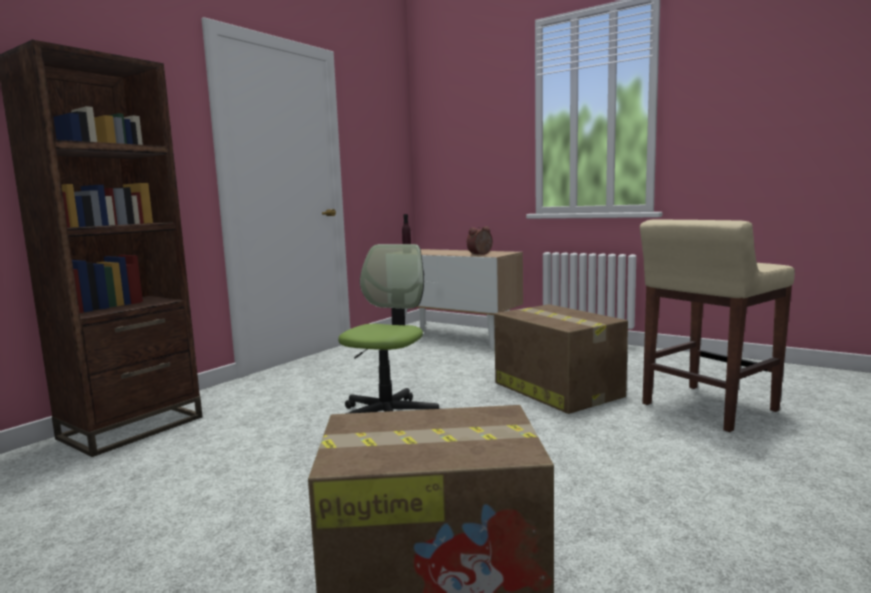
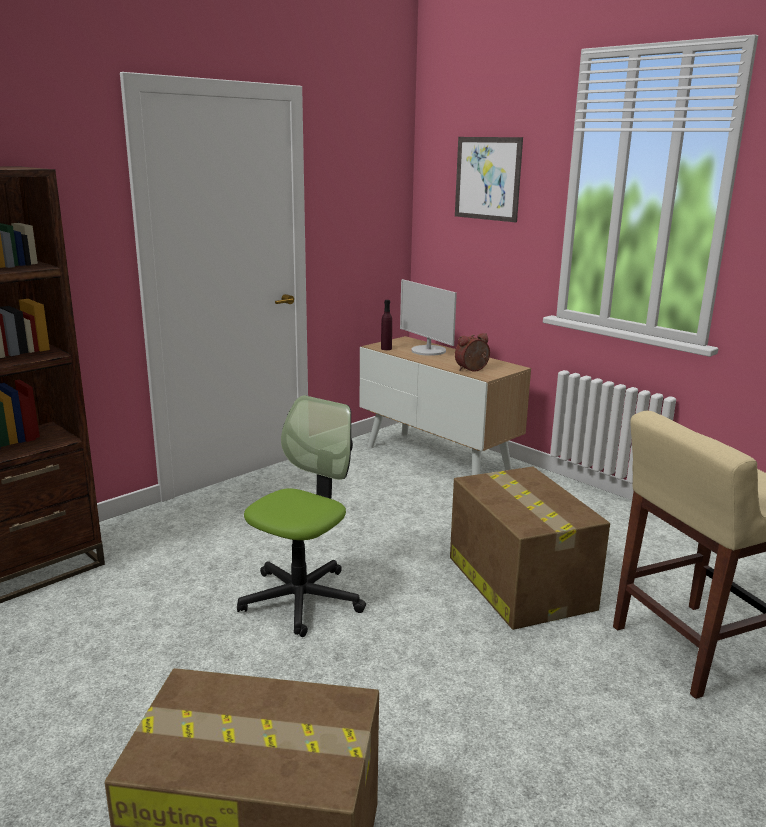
camera: 10 degrees right, 10 degrees up
(440, 251) = (428, 351): none -> monitor
(471, 122) = (487, 178): none -> picture

